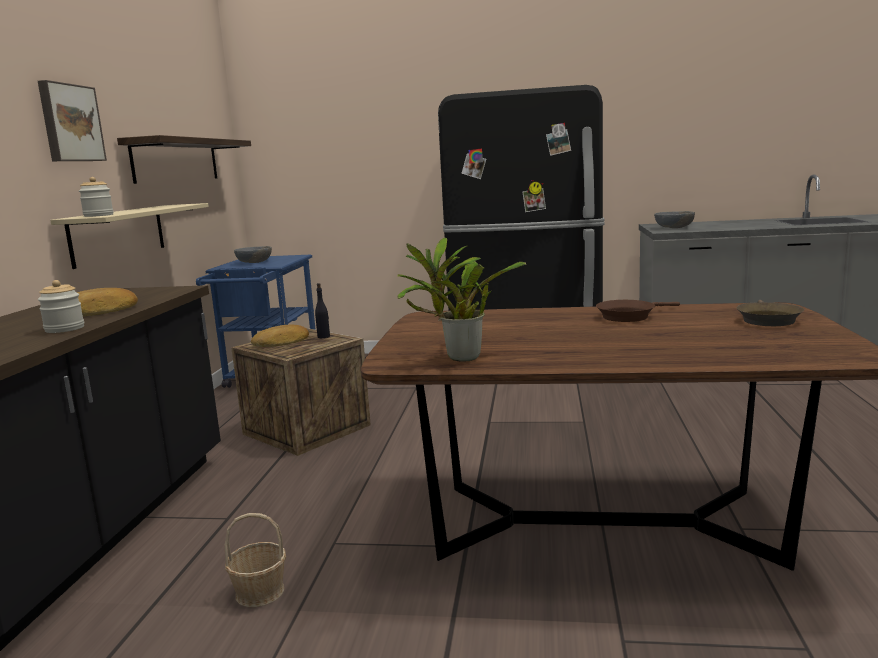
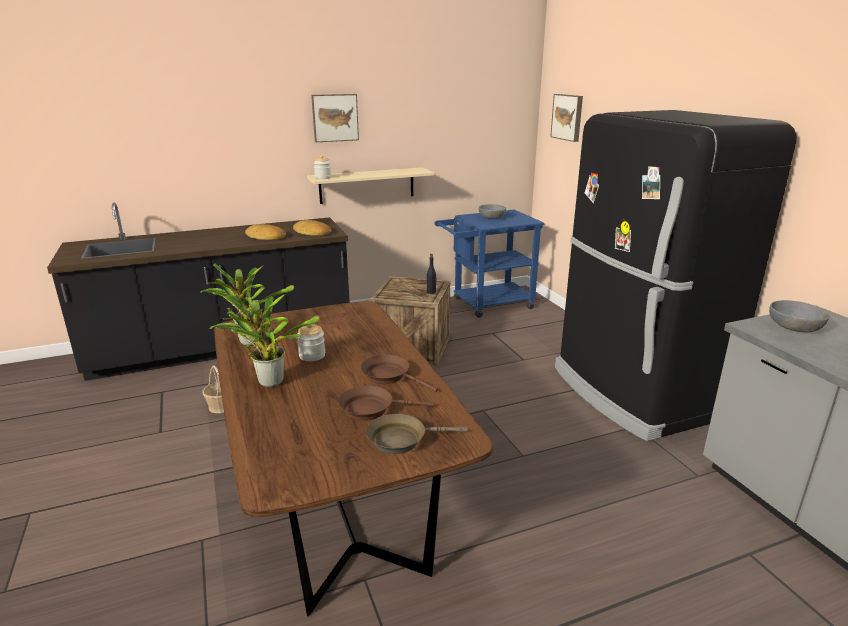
camera: 60 degrees right, 10 degrees up
(64, 329) = (225, 243): jar -> jar (312, 355)
(176, 160) = (445, 135): shelf -> none
(282, 342) = (408, 285): bread -> bread (312, 232)
(296, 134) = (568, 117): none -> picture
(599, 353) = (268, 381): none -> potted plant
(699, 324) = (371, 409): none -> brown frying pan

